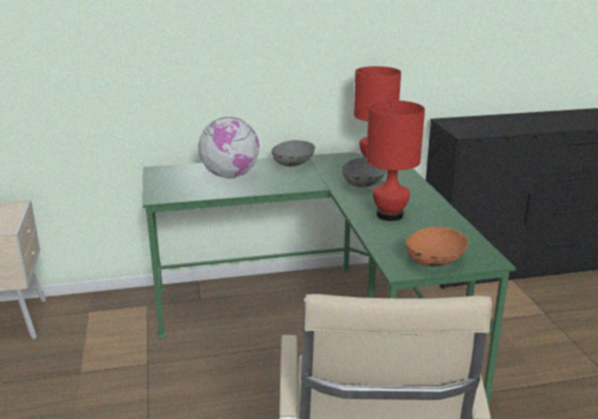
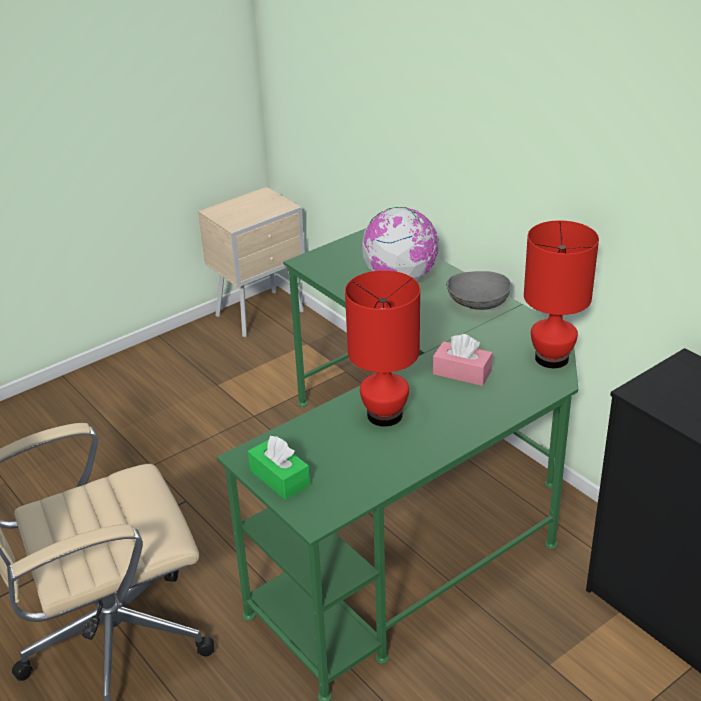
camera: 65 degrees right, 10 degrees up
(364, 185) = (462, 372): grey bowl -> pink tissue box
(435, 262) = (279, 477): orange bowl -> green tissue box

